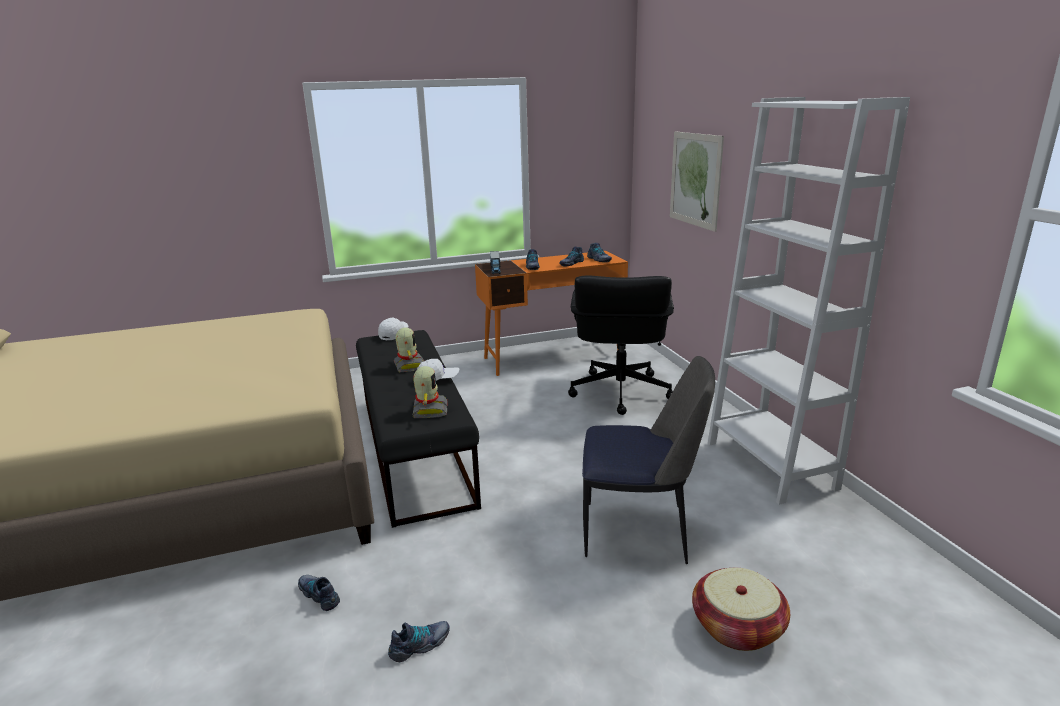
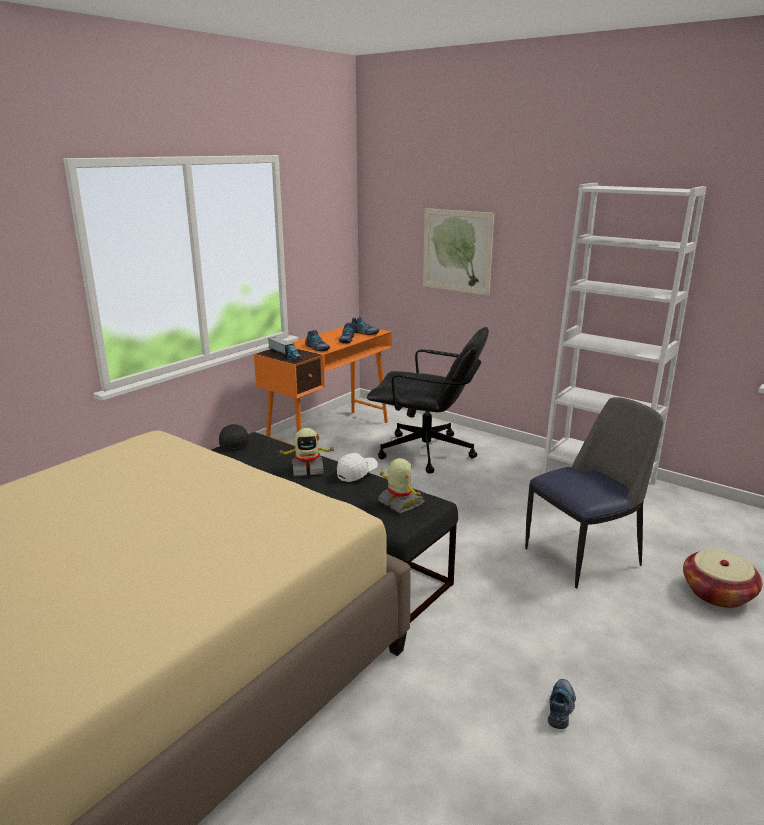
camera: 35 degrees left, 0 degrees up
(320, 595) = (425, 714): shoe -> none
(394, 334) = (233, 442): white cap -> black cap
(409, 366) = (307, 469): toy robot -> toy robot turned 135 degrees clockwise
(619, 392) = (427, 453): black office chair -> black office chair turned 45 degrees counterclockwise

